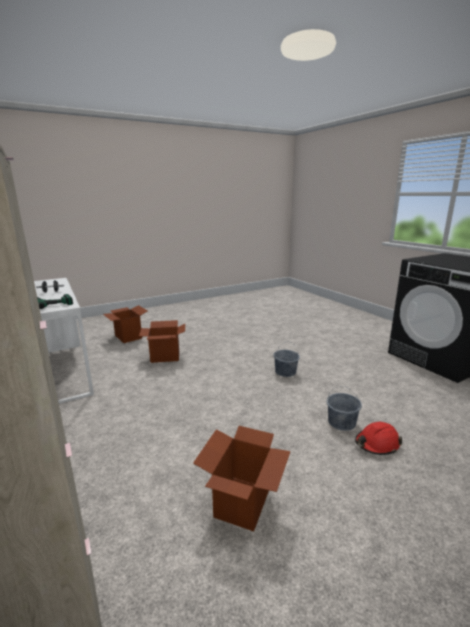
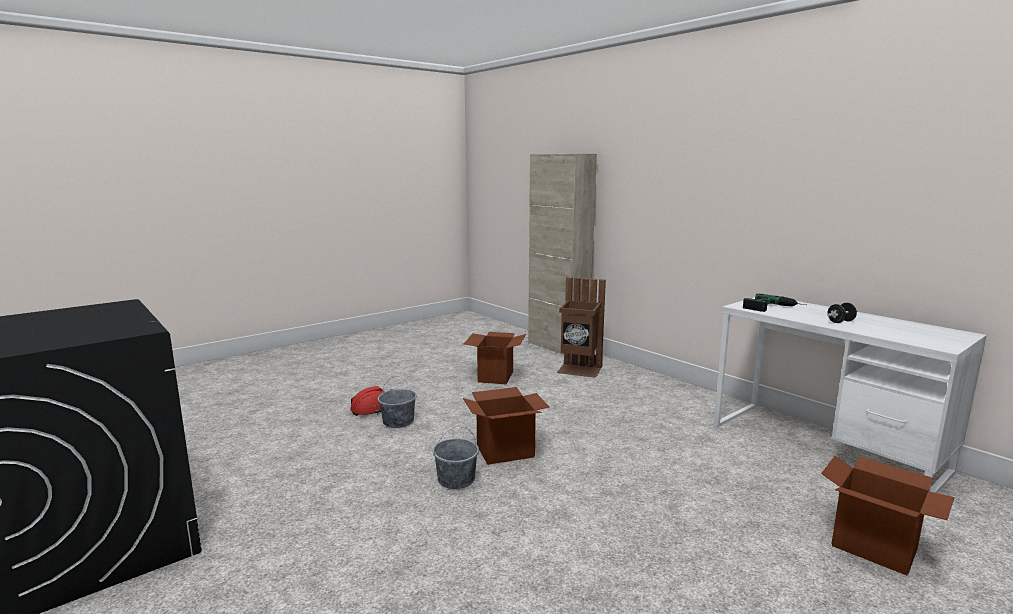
camera: 170 degrees right, 5 degrees down
(115, 508) = (579, 370): none -> brown trash can
(165, 357) = (699, 492): cardboard box -> cardboard box (505, 451)

